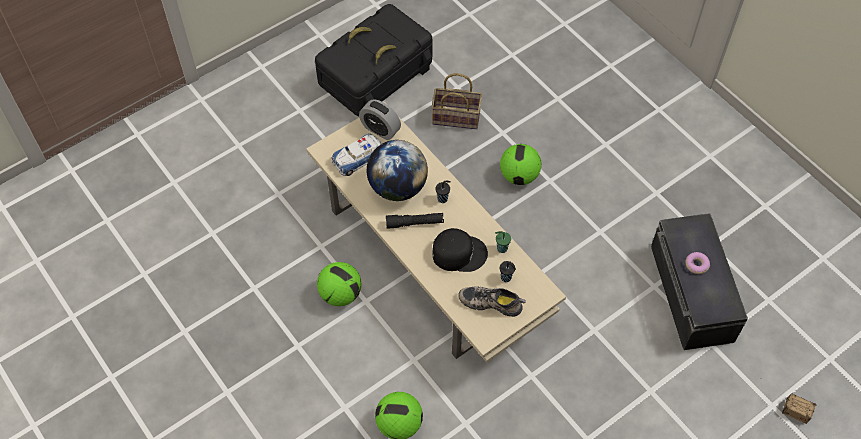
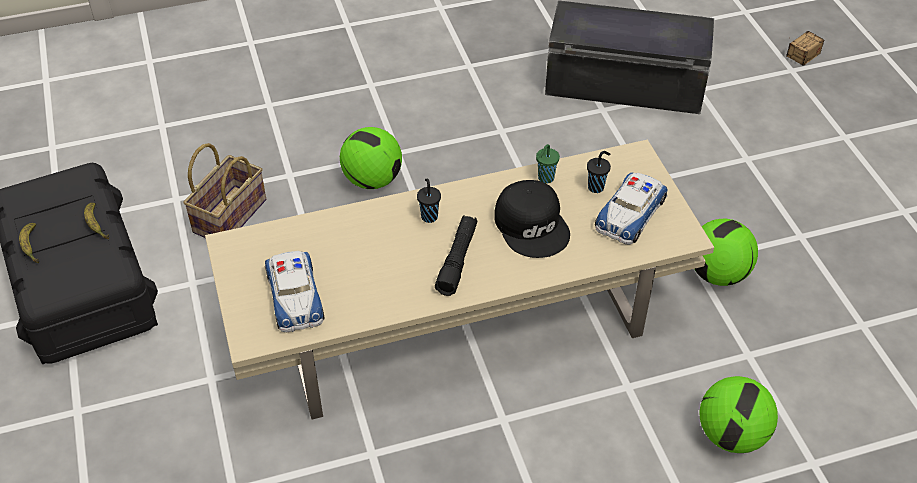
camera: 70 degrees left, 10 degrees down
(341, 294) = (477, 450): football -> football (718, 273)
(380, 129) = (256, 254): alarm clock -> none
(397, 187) = (380, 262): globe -> none
(458, 252) = (532, 225): black cap -> black cap turned 135 degrees clockwise
(491, 302) = (630, 213): shoe -> toy car
(697, 265) = (626, 32): donut -> none

